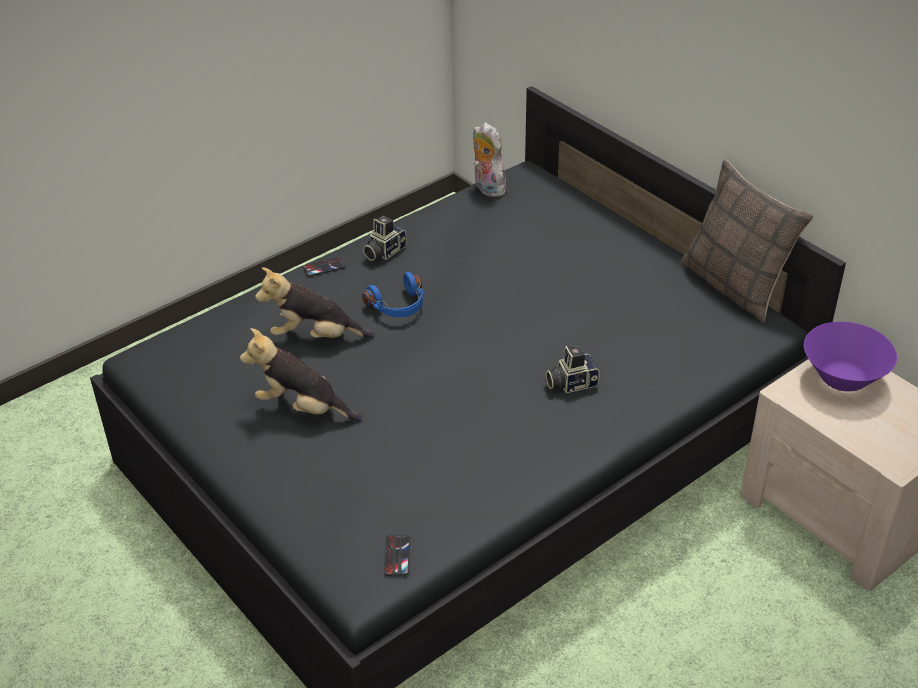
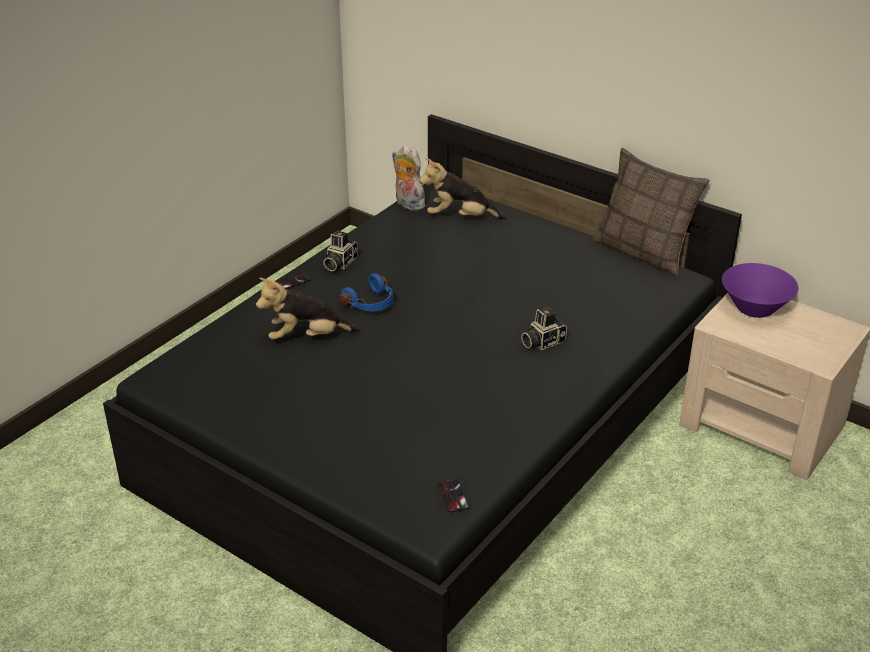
camera: 15 degrees left, 5 degrees down
(303, 408) = (320, 394): plush toy -> plush toy (460, 217)

